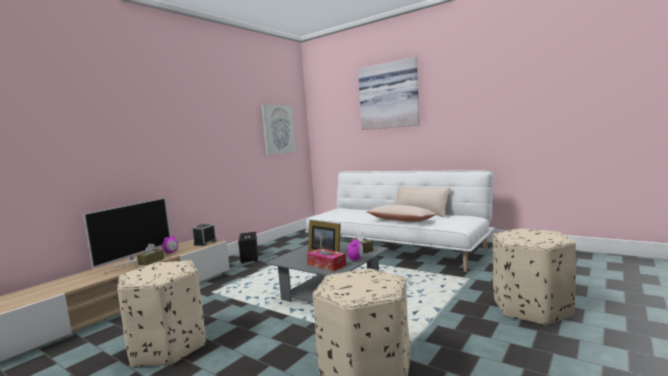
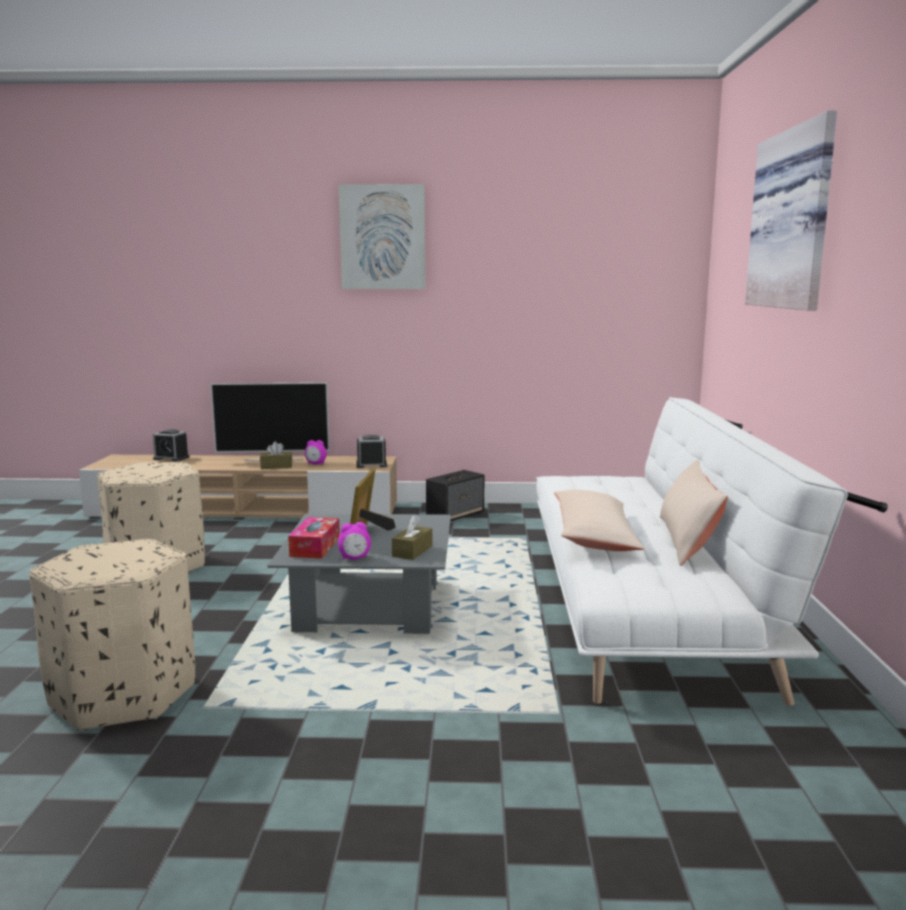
camera: 55 degrees right, 5 degrees up
(40, 288) = (171, 458): none -> alarm clock
(278, 129) = (607, 285): picture -> picture (383, 237)
(532, 308) = (451, 815): beige ottoman -> none

